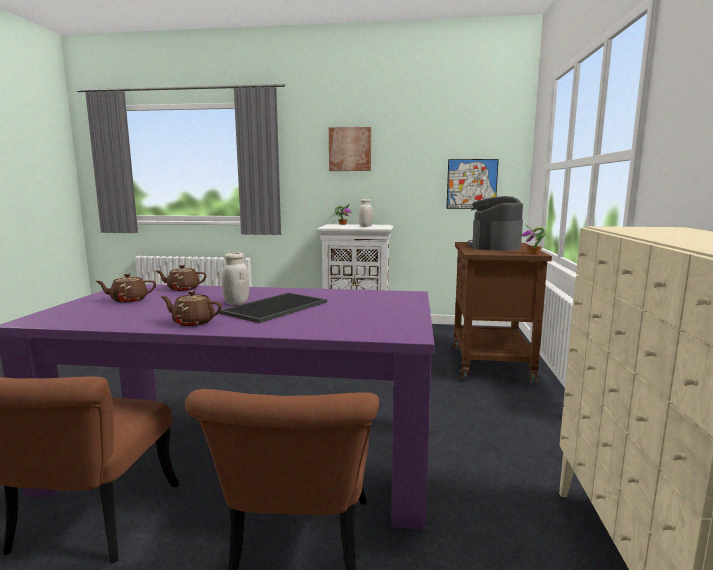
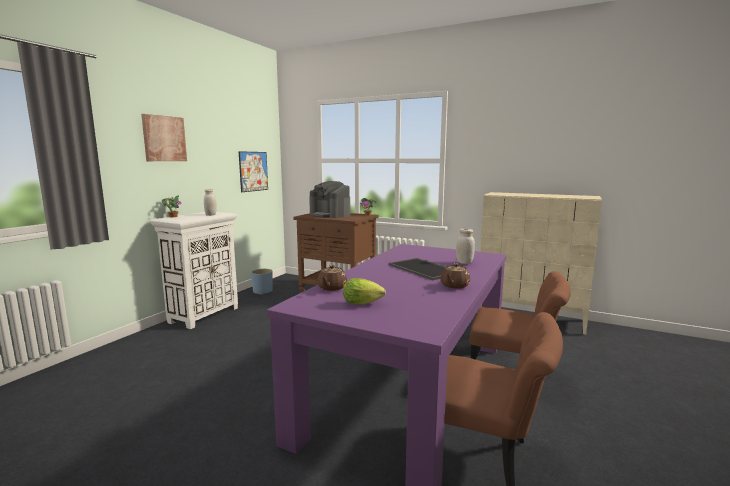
camera: 70 degrees left, 0 degrees up
(128, 300) = (364, 303): brown teapot -> lettuce
(236, 303) = (403, 276): white jar -> white jar (464, 262)
(443, 331) = (262, 291): none -> blue planter

